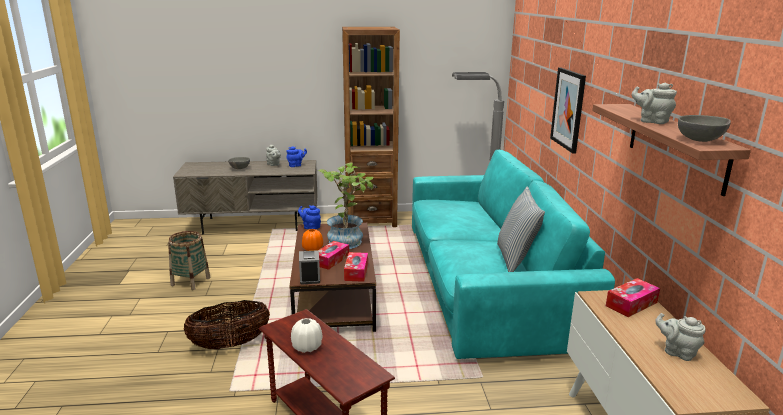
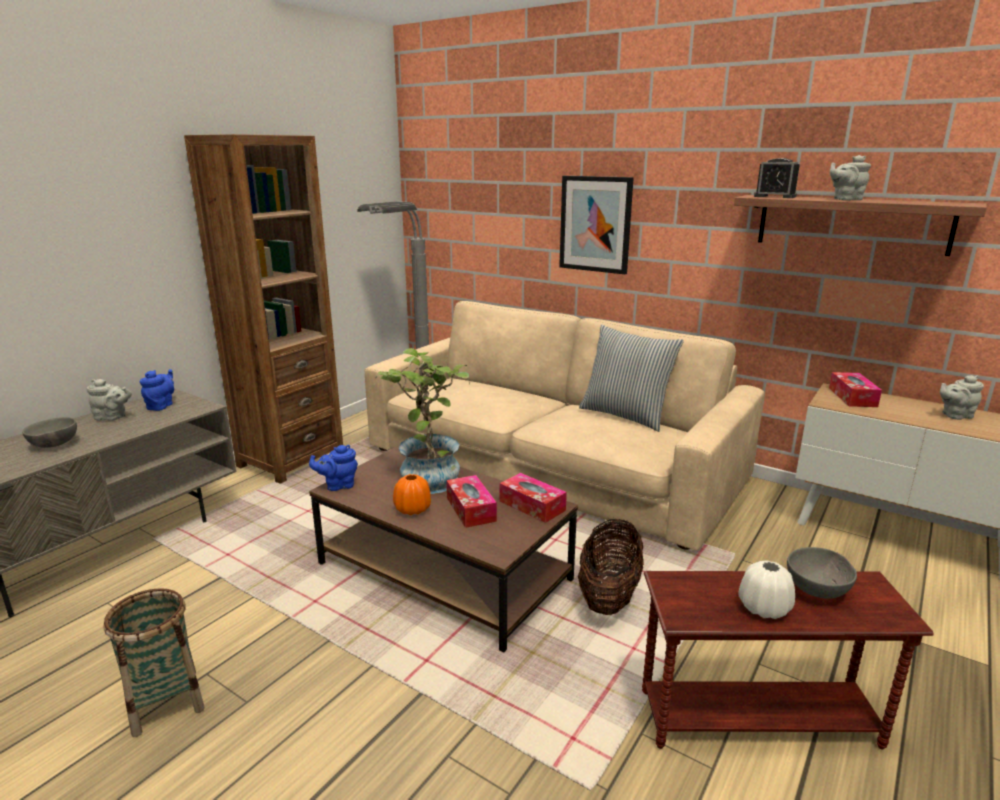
camera: 50 degrees left, 0 degrees up
(230, 344) = (450, 733): basket -> basket (609, 596)
(310, 277) = (500, 543): alarm clock -> alarm clock (775, 196)
(485, 281) = (550, 465): turquoise sofa -> beige sofa
(701, 140) = (945, 203): grey bowl -> grey bowl (818, 590)

